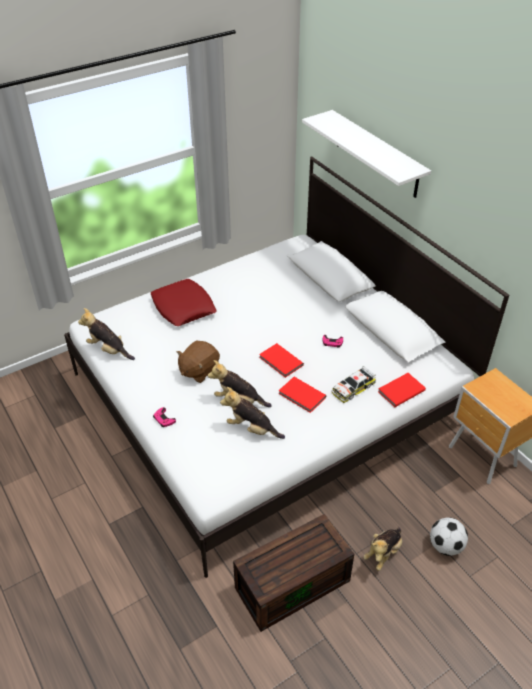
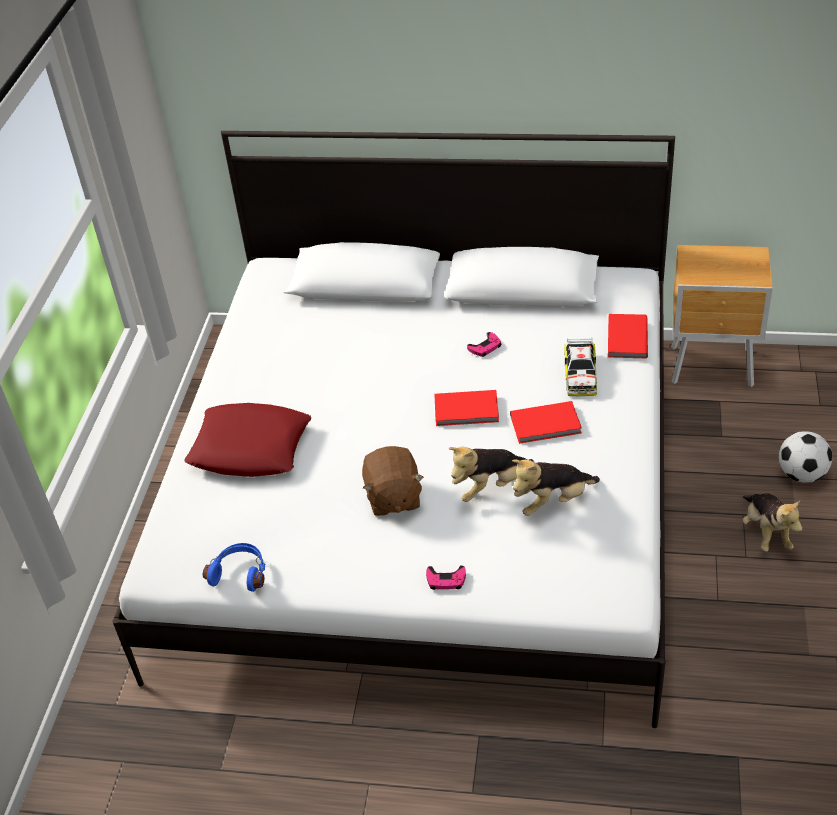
camera: 45 degrees left, 0 degrees up
(108, 349) = (240, 573): plush toy -> blue headphones
(293, 582) = (737, 641): brown storage box -> none
(376, 154) = (363, 64): white shelf -> none

